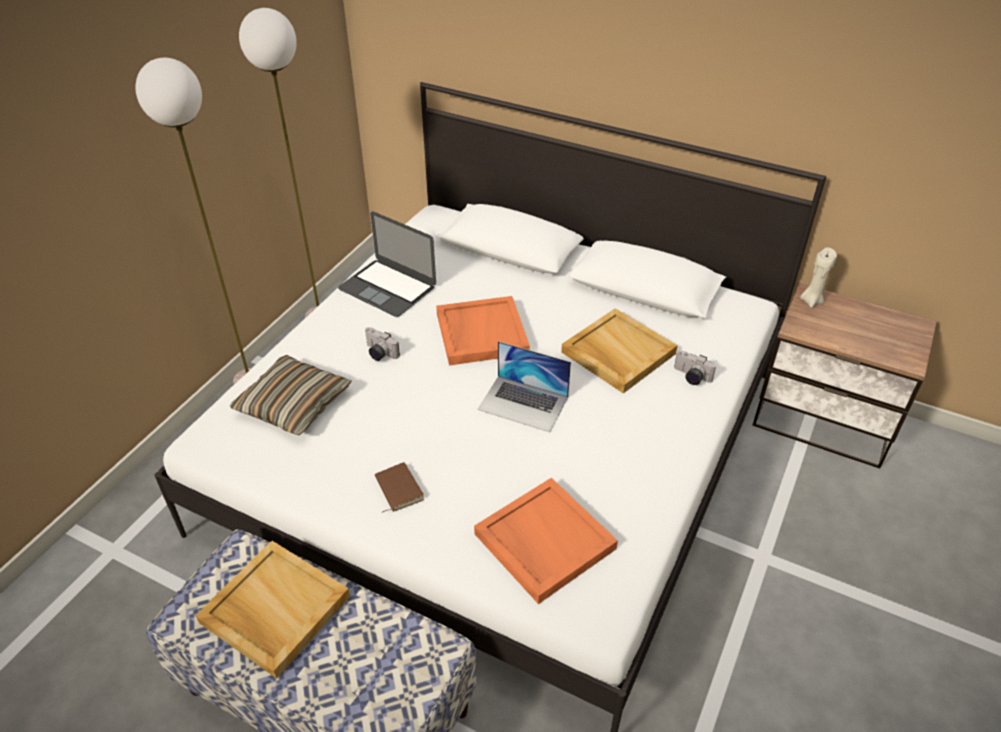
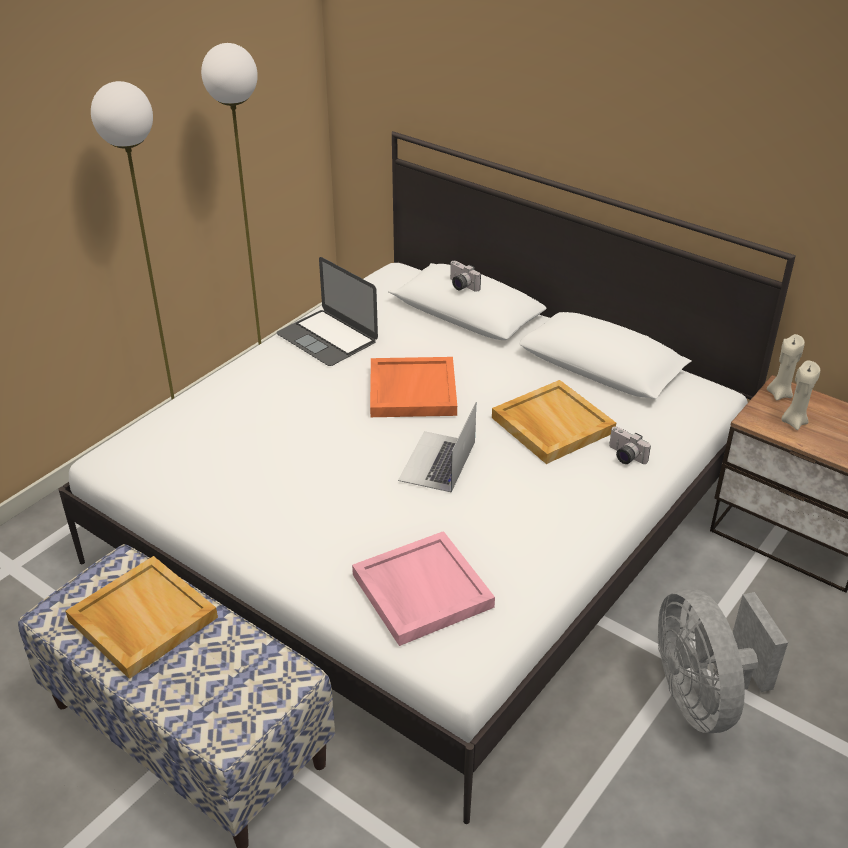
camera: 10 degrees right, 5 degrees down
(294, 404) = (204, 436): pillow -> none
(379, 353) = (301, 398): camera -> camera (460, 286)
(397, 489) = (287, 525): brown book -> none
(523, 403) = (437, 461): laptop -> laptop turned 75 degrees clockwise
(543, 541) = (421, 590): orange tray -> pink tray
(786, 587) = (702, 697): none -> grey fan
(831, 327) = (793, 422): none -> beige candle

